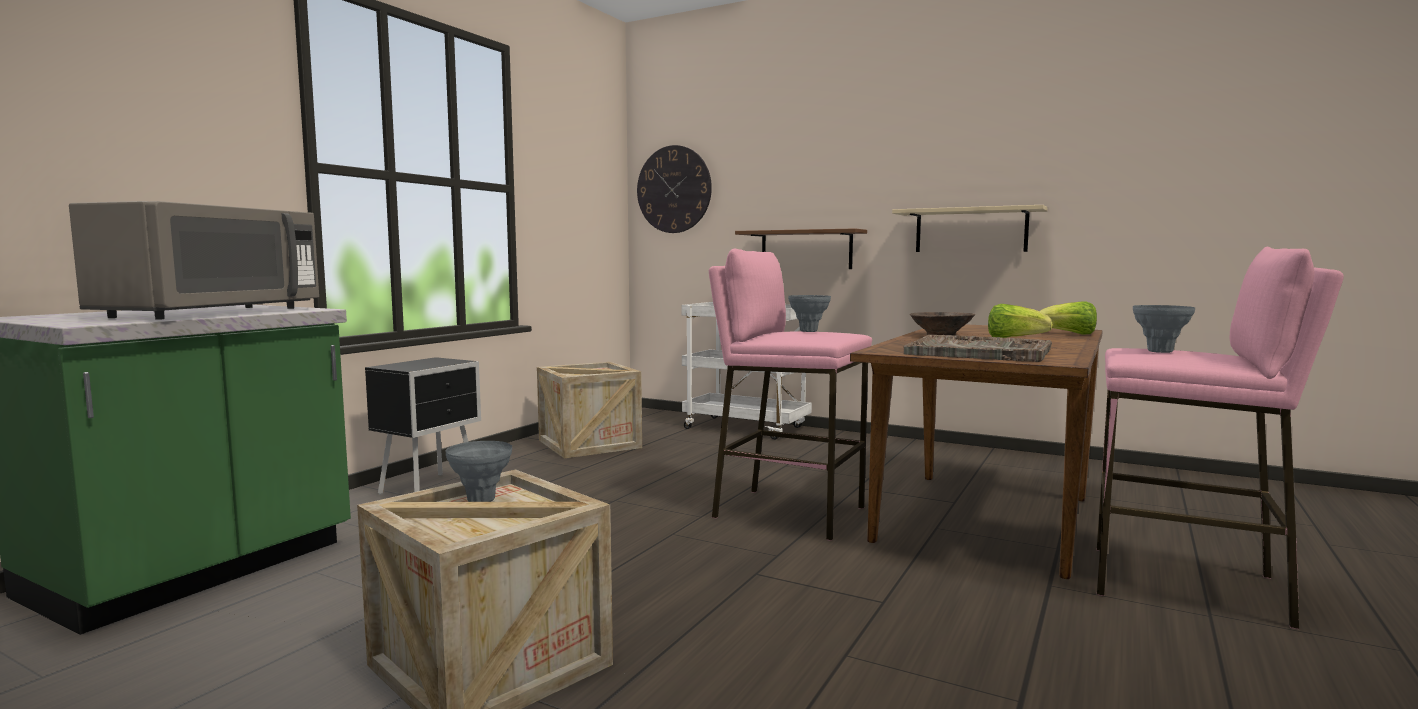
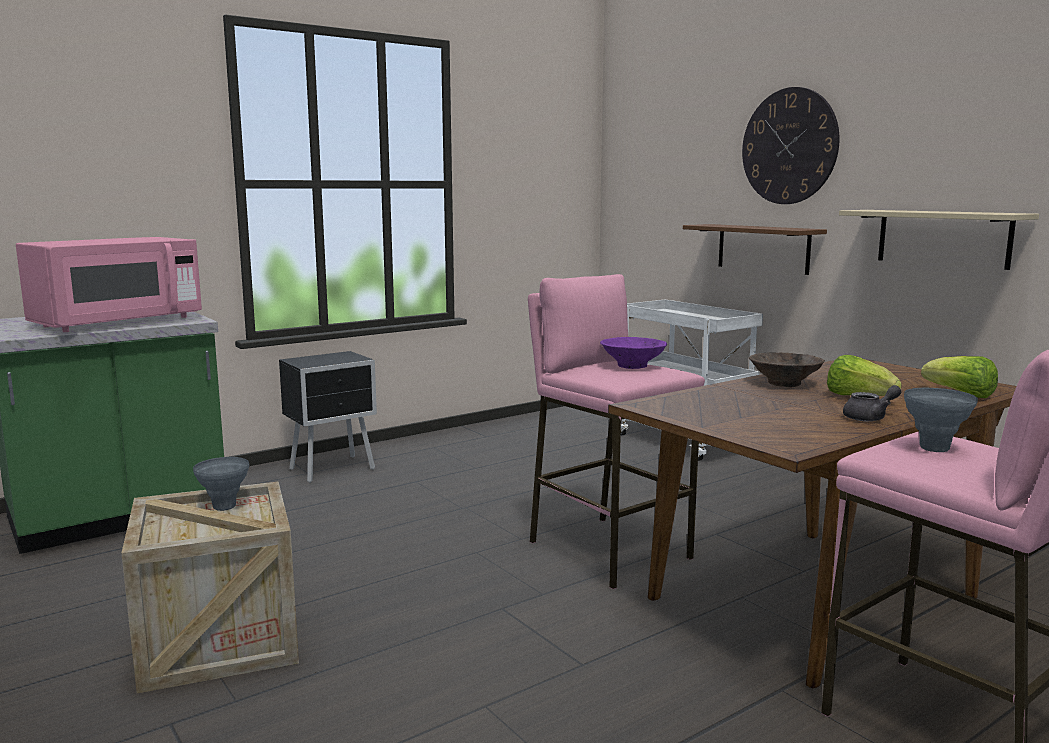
camera: 25 degrees right, 5 degrees up
(212, 313) = (117, 323): grey microwave -> pink microwave
(589, 444) = (509, 441): crate -> none
(674, 189) = (640, 173): wall clock -> wall clock (789, 146)
(808, 331) = (633, 366): grey vase -> purple bowl
(980, 352) = (747, 419): grey tray -> none
(1055, 346) = (870, 418): none -> grey teapot

